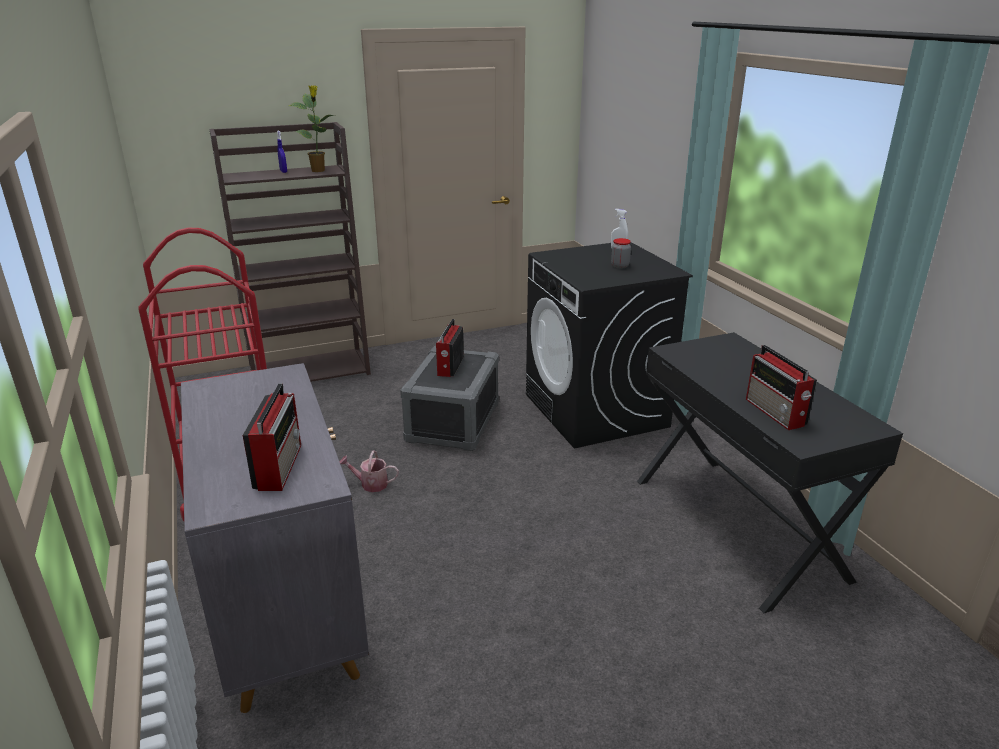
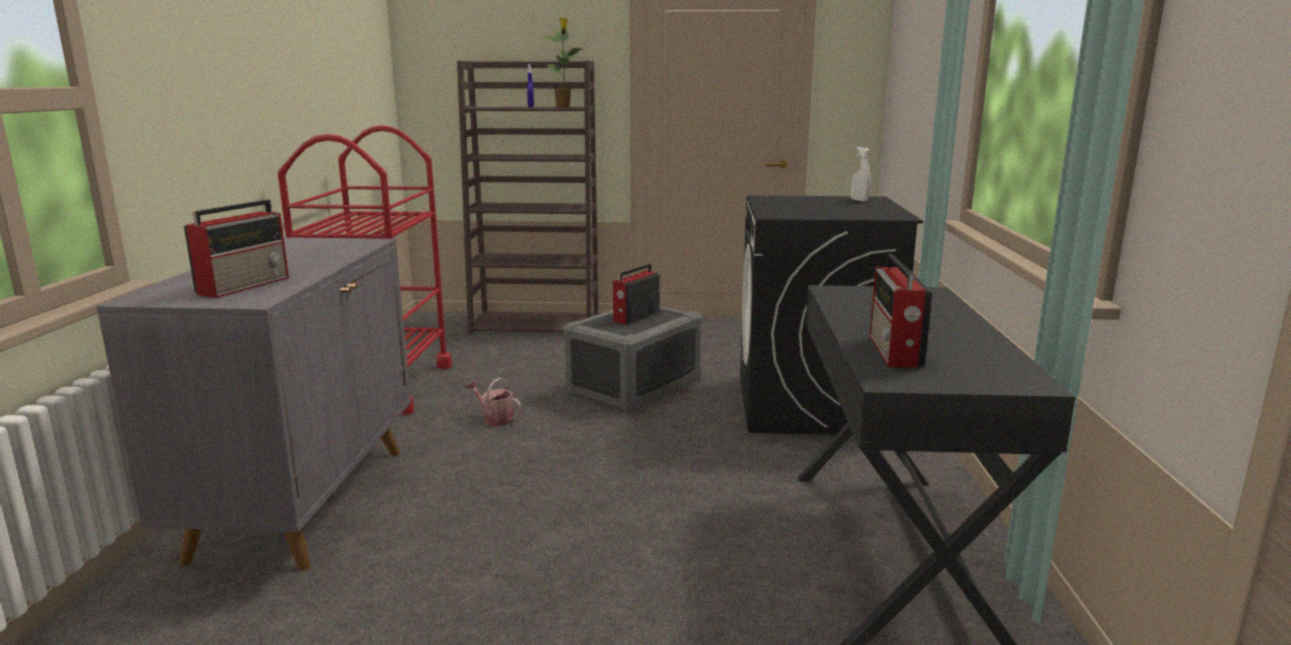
camera: 25 degrees right, 10 degrees down
(620, 266) = (838, 209): jar -> none

